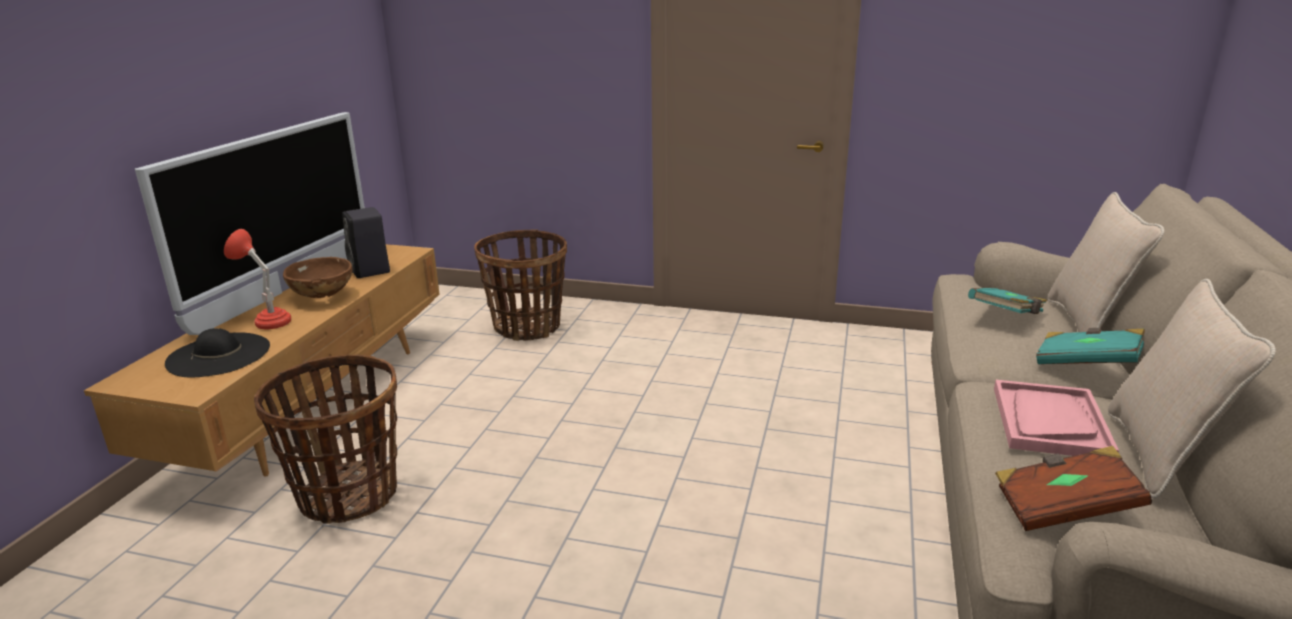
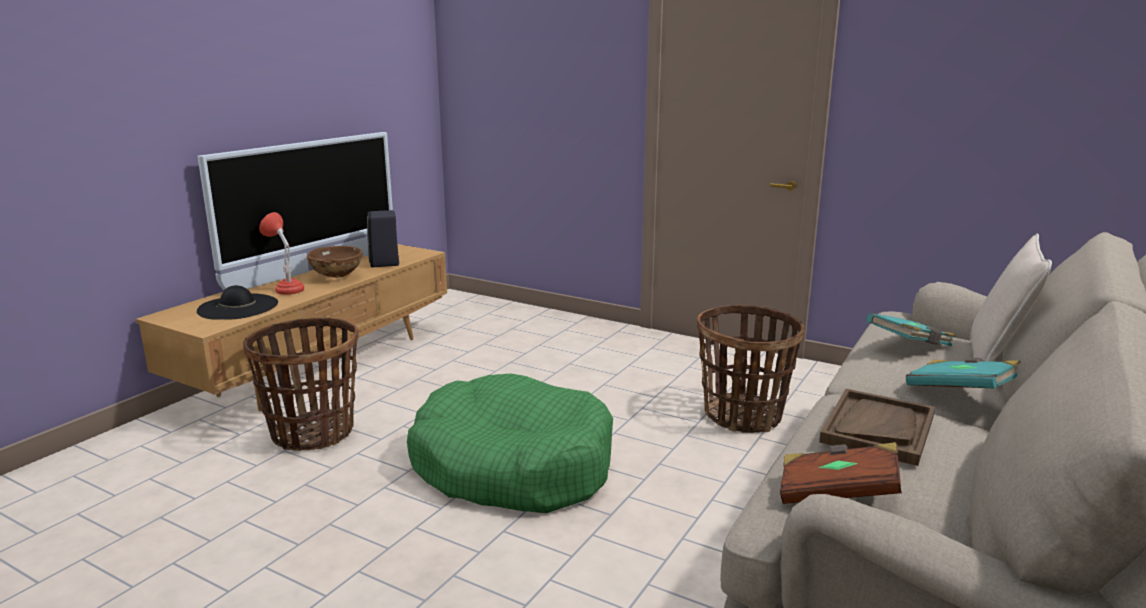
camera: 15 degrees right, 5 degrees down
(527, 327) = (519, 331): basket -> basket (743, 416)
(604, 497) = (512, 466): none -> green dog bed
(1049, 422) = (877, 429): pink tray -> brown tray
(1159, 455) = (972, 469): beige pillow -> none

